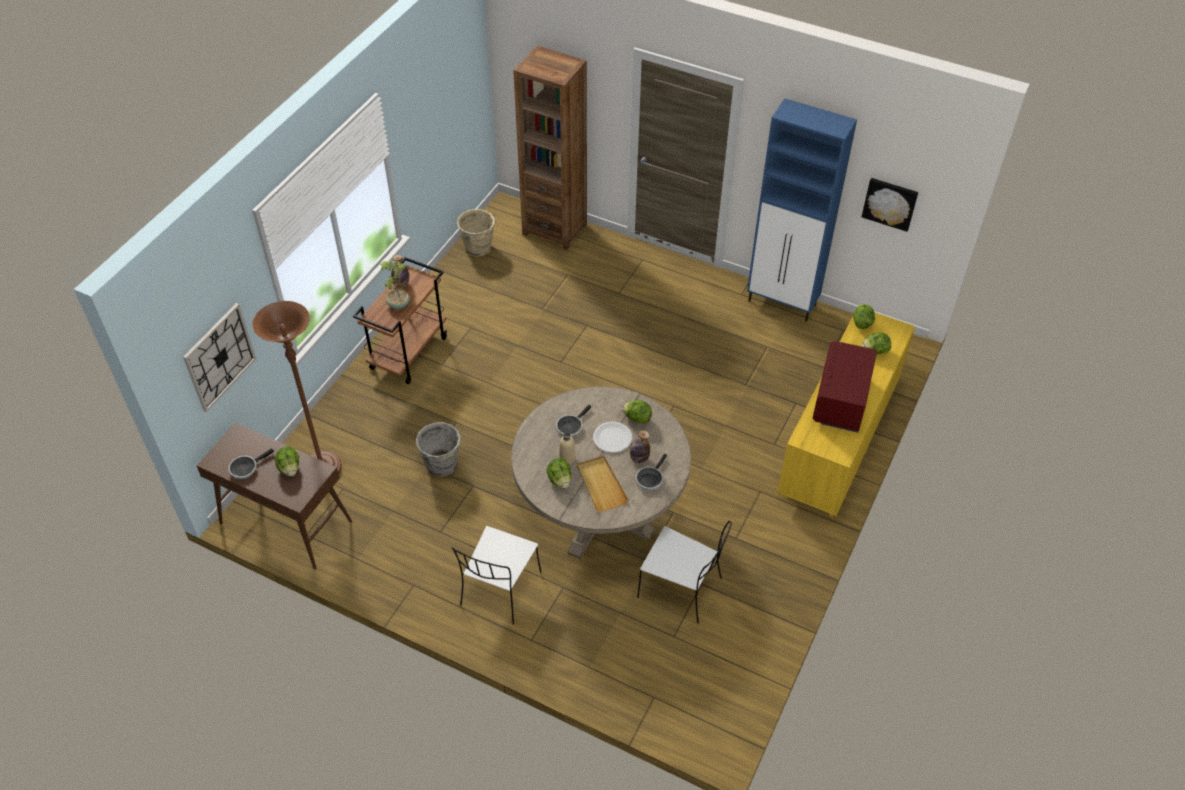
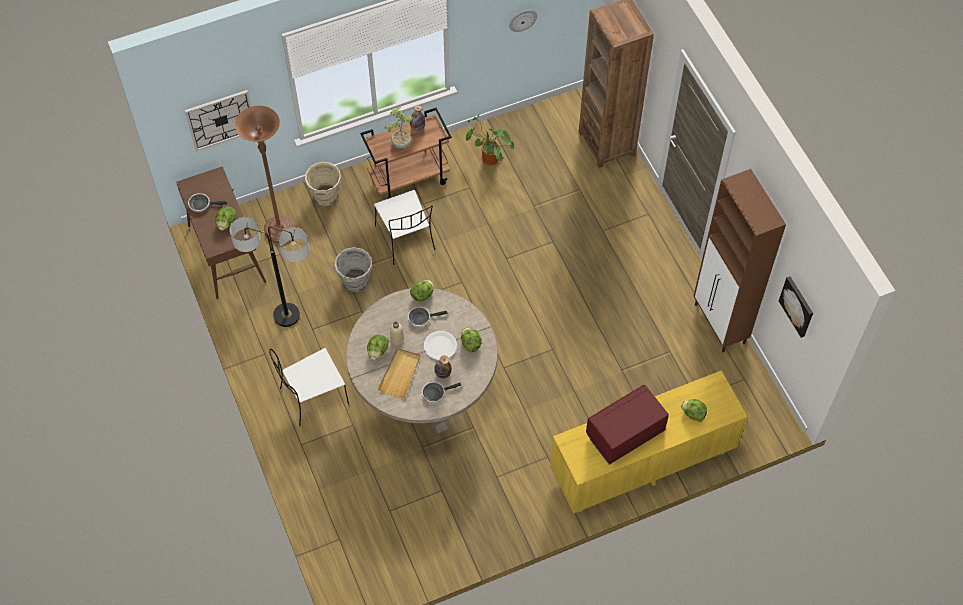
camera: 40 degrees right, 10 degrees up
(402, 536) = (286, 315): none -> floor lamp
(440, 128) = (522, 20): none -> wall clock
(465, 297) = (488, 159): none -> potted plant
(479, 248) = (535, 124): beige bucket -> beige bucket (325, 197)
(682, 588) = (426, 483): white chair -> white chair (406, 239)
(782, 303) = (720, 324): blue cabinet -> brown cabinet
(861, 322) = (709, 385): lettuce -> lettuce (423, 294)

